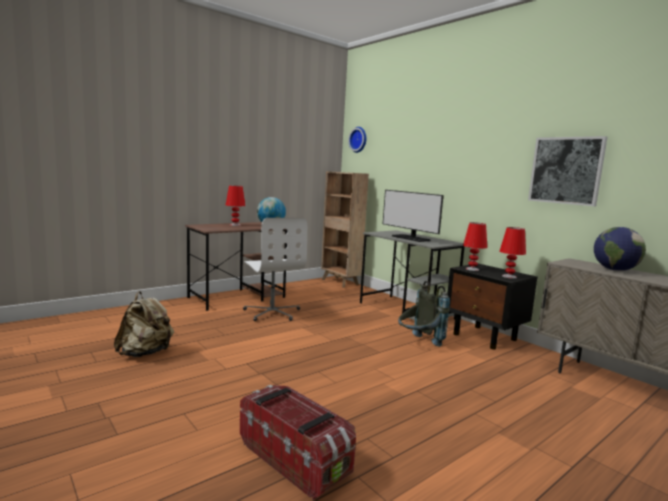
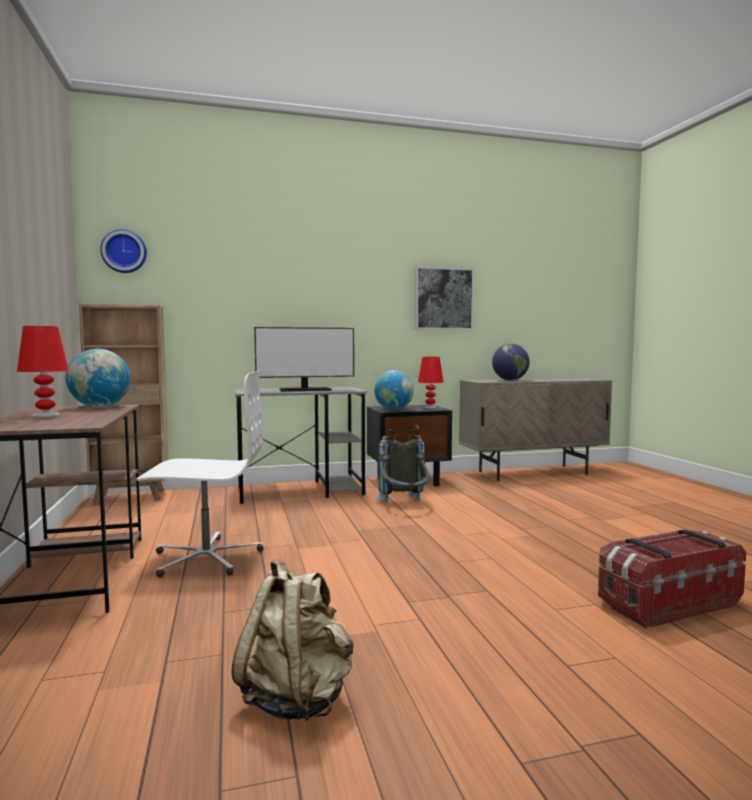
camera: 65 degrees left, 5 degrees down
(472, 269) = (394, 409): red table lamp -> globe

